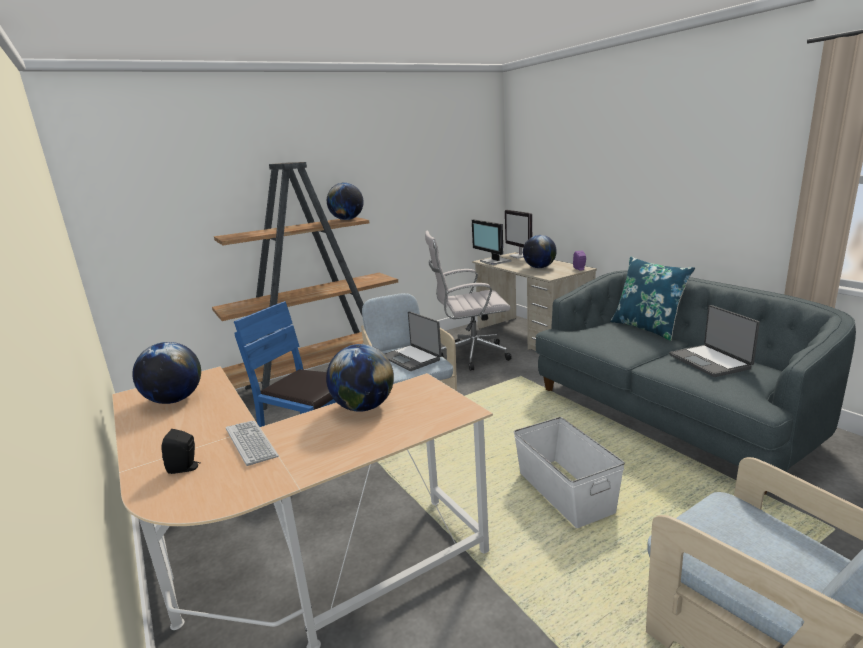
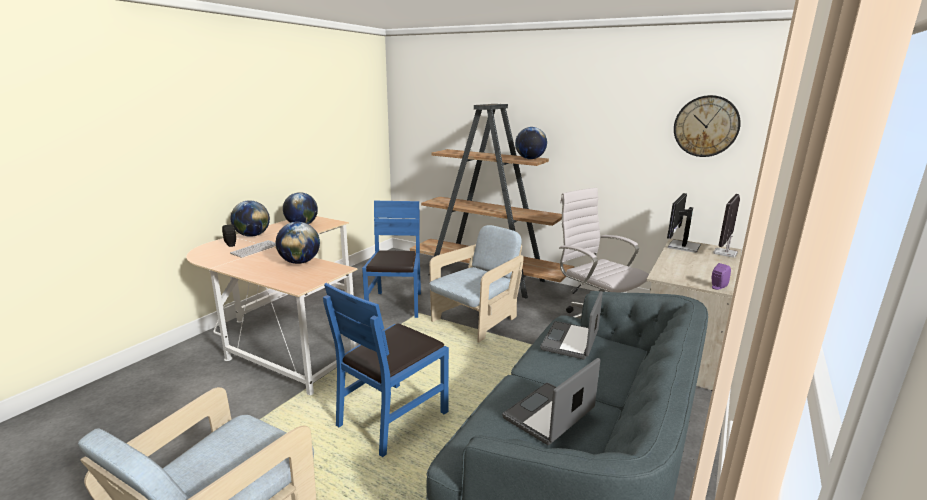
camera: 60 degrees right, 0 degrees up
(412, 358) = (470, 280): laptop -> laptop (571, 341)
(466, 160) = (706, 126): none -> wall clock
(539, 267) = (690, 268): globe -> globe (252, 235)
(564, 493) = (392, 418): white storage box -> blue chair
(647, 328) = (636, 371): blue pillow -> none

